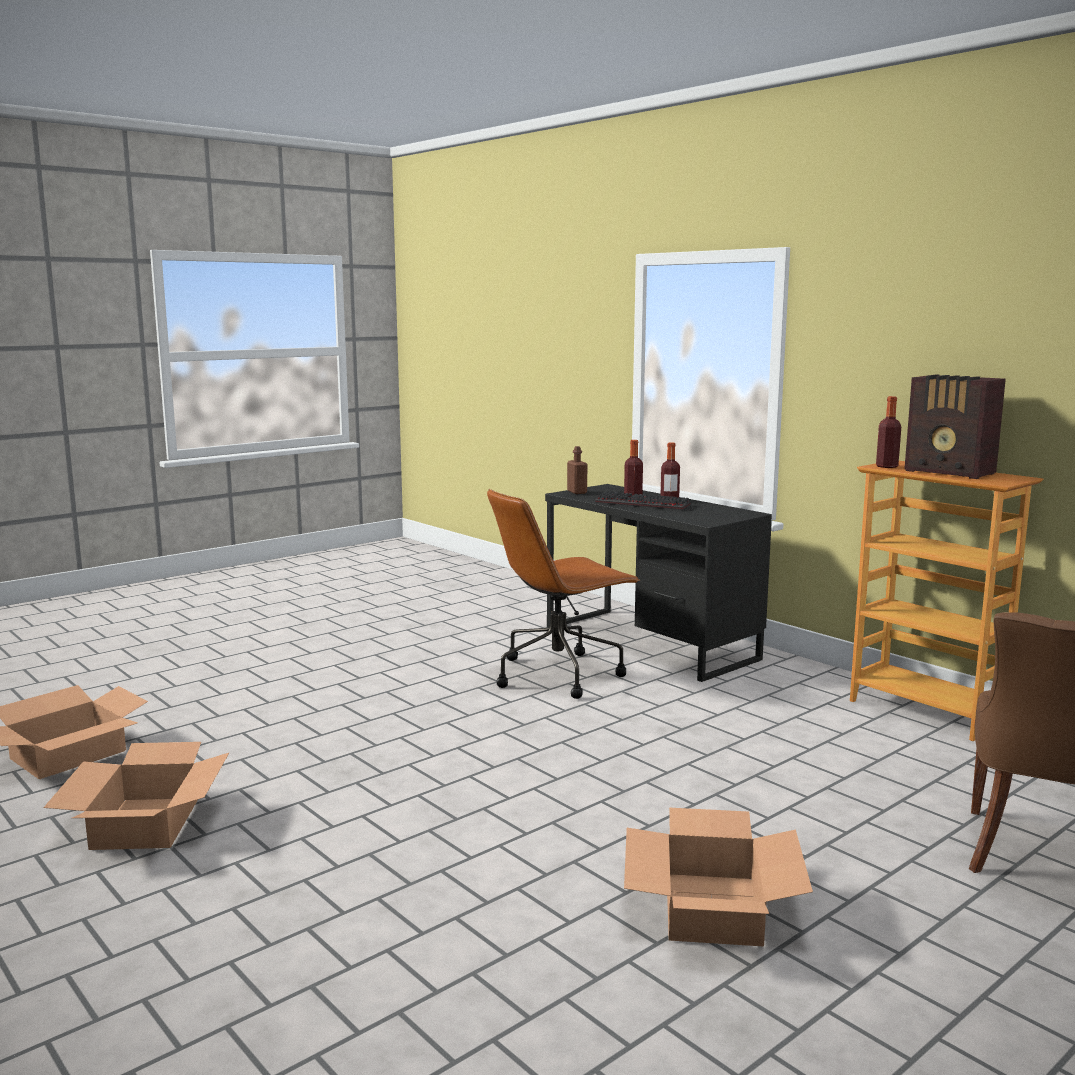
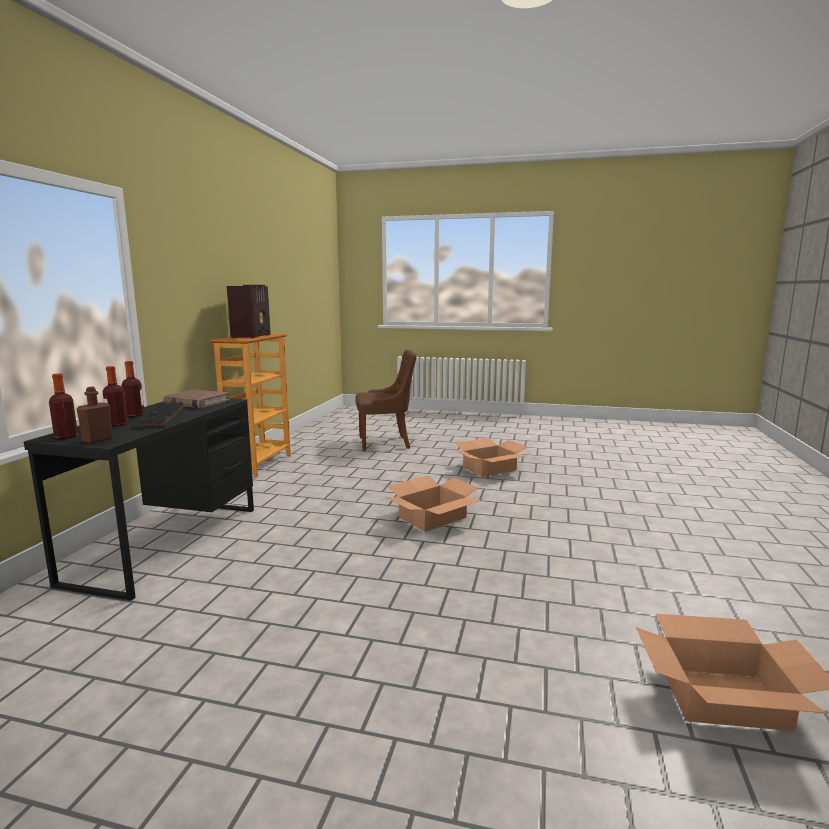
camera: 125 degrees left, 0 degrees up
(145, 823) = (673, 588): cardboard box -> cardboard box (432, 517)
(559, 674) = (276, 553): brown office chair -> none
(714, 514) = (196, 402): none -> brown book
(886, 466) = (240, 339): bottle -> bottle (66, 436)

